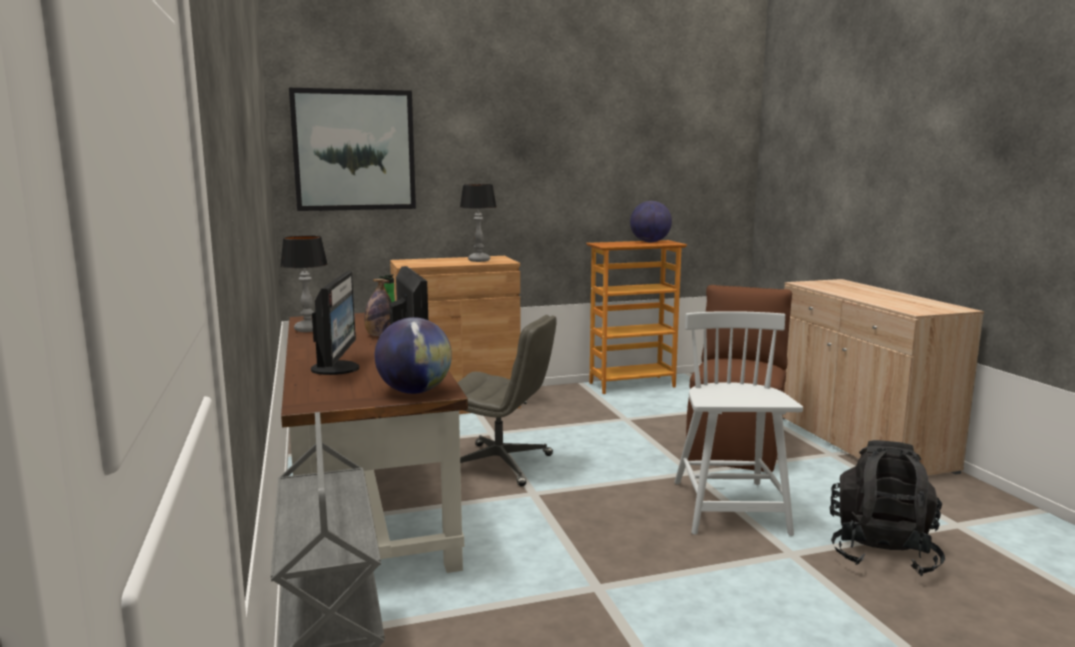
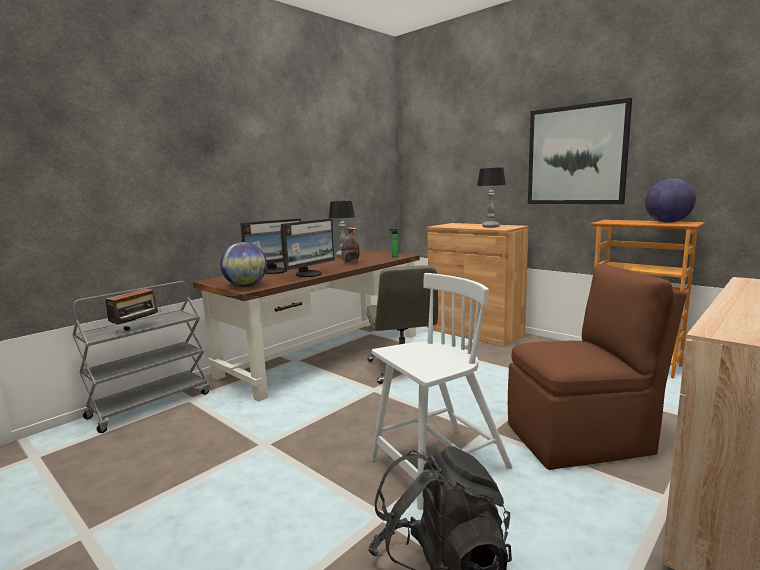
camera: 60 degrees right, 0 degrees up
(351, 517) = (136, 329): none -> radio
(354, 150) = (437, 149): picture -> picture (576, 155)

